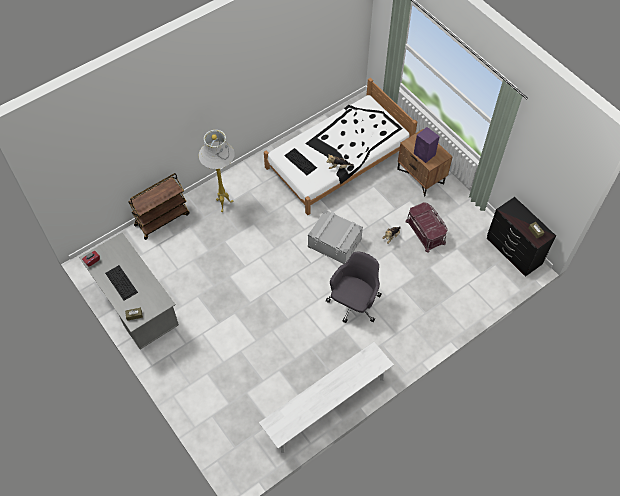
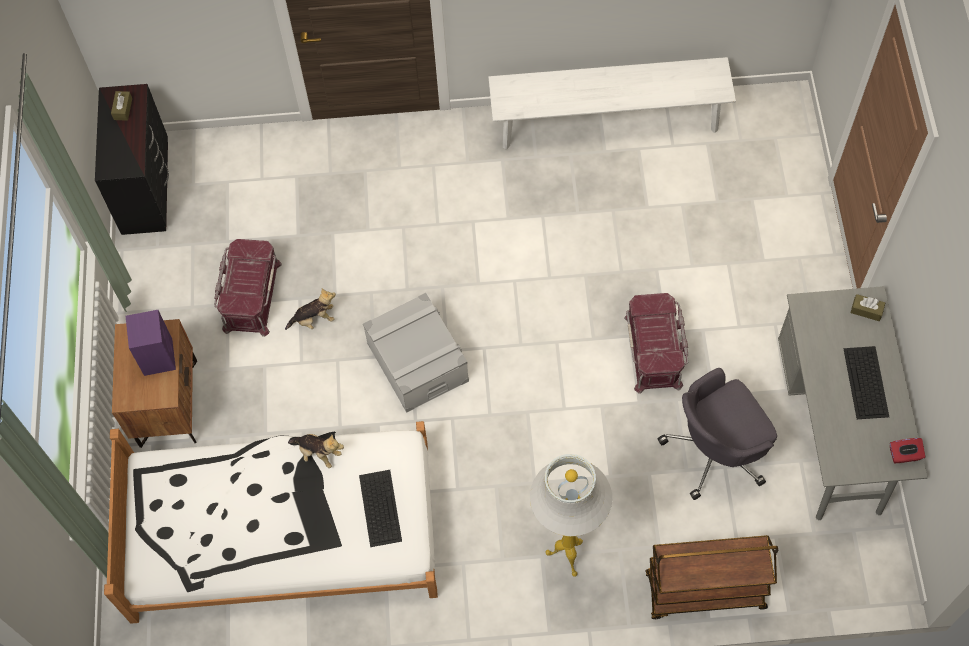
camera: 145 degrees left, 5 degrees up
(235, 301) = (654, 351): none -> red storage box
(354, 304) = (463, 242): grey office chair -> grey office chair (716, 450)

